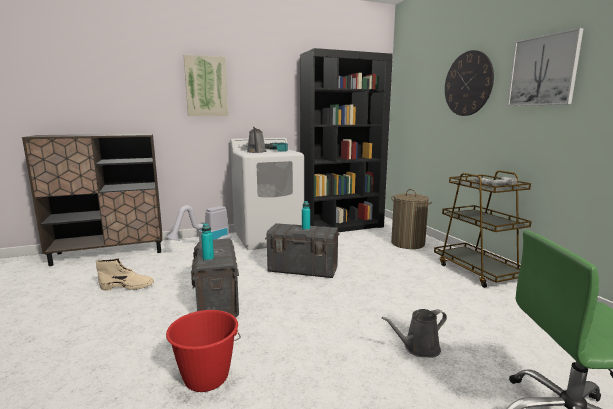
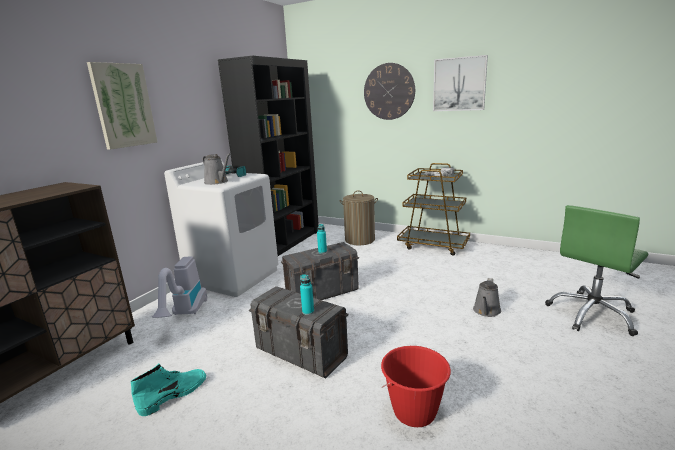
camera: 40 degrees left, 5 degrees up
(128, 286) = (174, 395): beige boot -> turquoise boot

